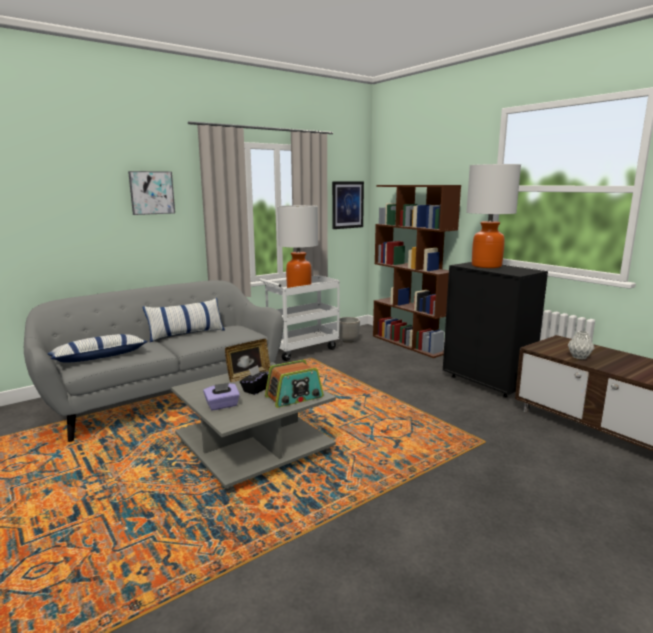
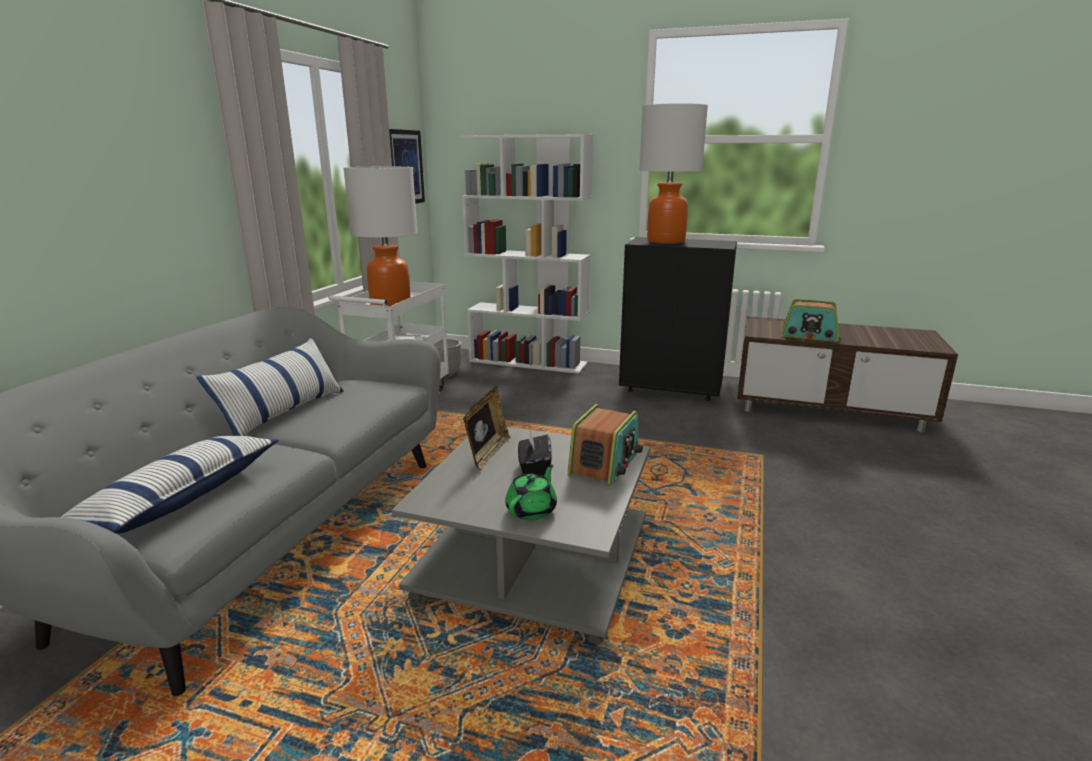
camera: 35 degrees left, 5 degrees up
(151, 192) = (125, 138): picture -> none
(222, 405) = (532, 510): purple tissue box -> green teapot
(410, 344) = (529, 362): brown bookcase -> white bookcase
(579, 357) = (809, 335): grey vase -> radio

